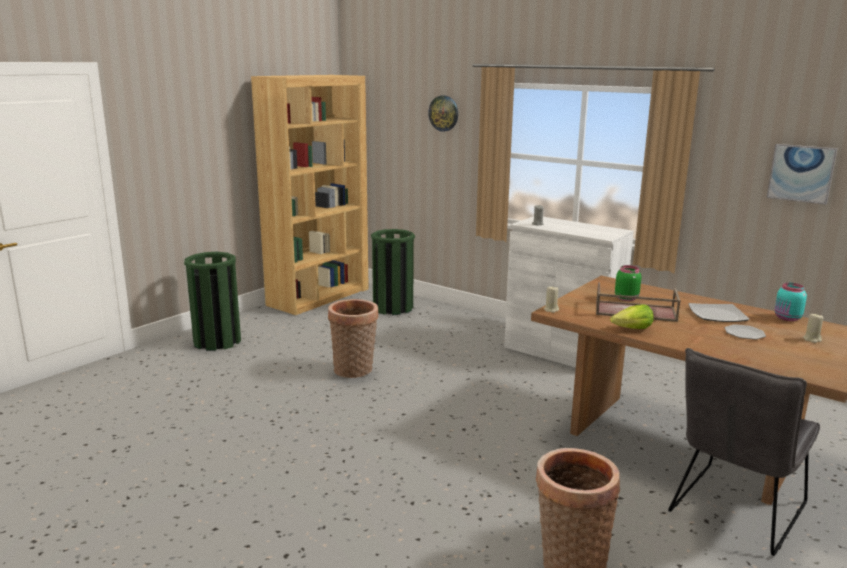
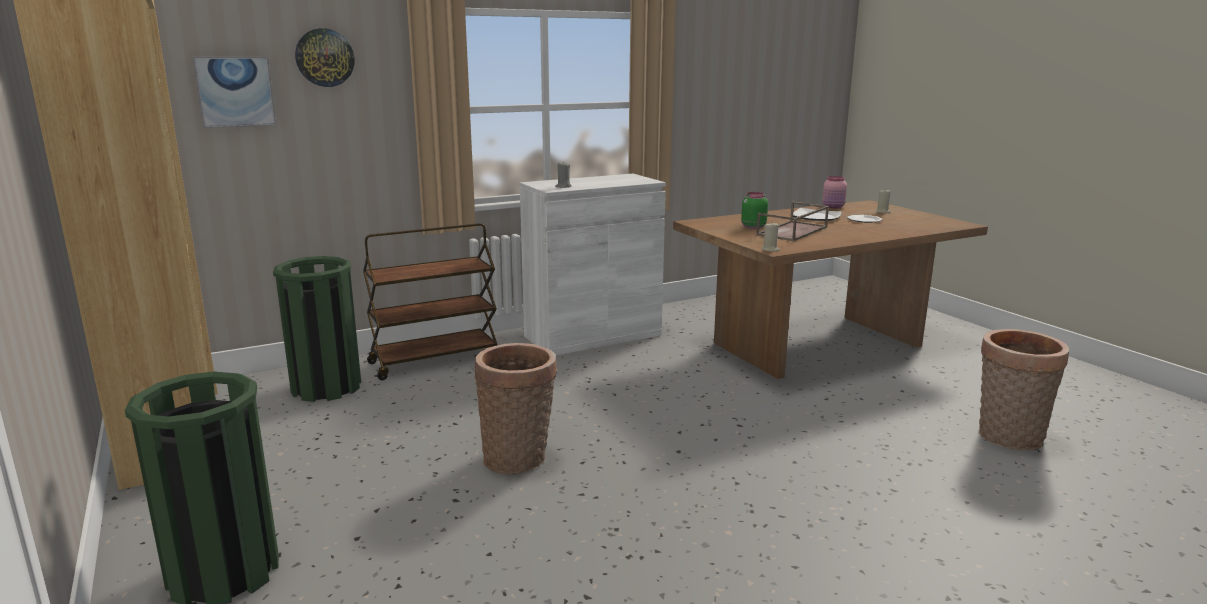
camera: 65 degrees left, 0 degrees up
(457, 320) = (435, 360): none -> brown cart
(632, 329) = (841, 240): lettuce -> none
(733, 512) = (930, 360): grey chair -> none
(787, 318) = (833, 207): turquoise jar -> pink jar
(801, 173) = (743, 90): picture -> picture (235, 92)

